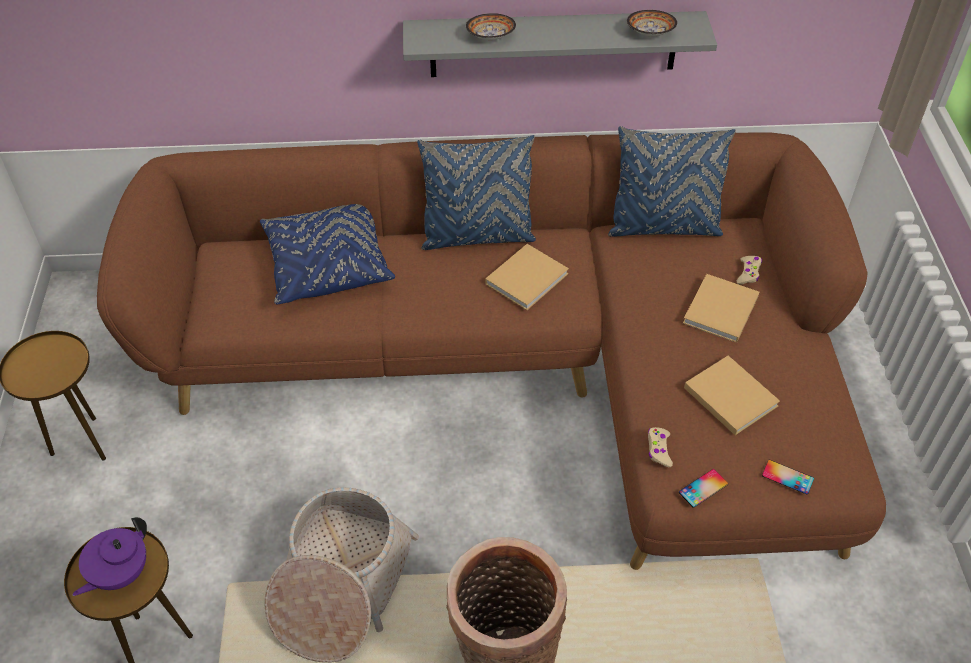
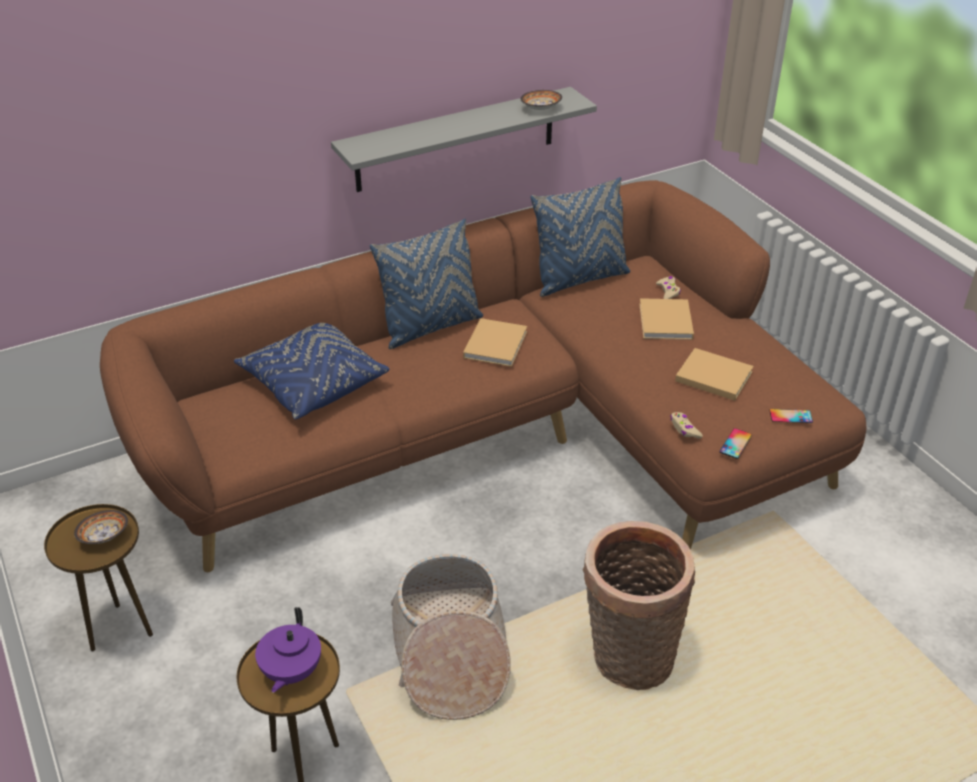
camera: 25 degrees left, 10 degrees down
(489, 36) = (414, 137): bowl -> bowl (103, 536)

